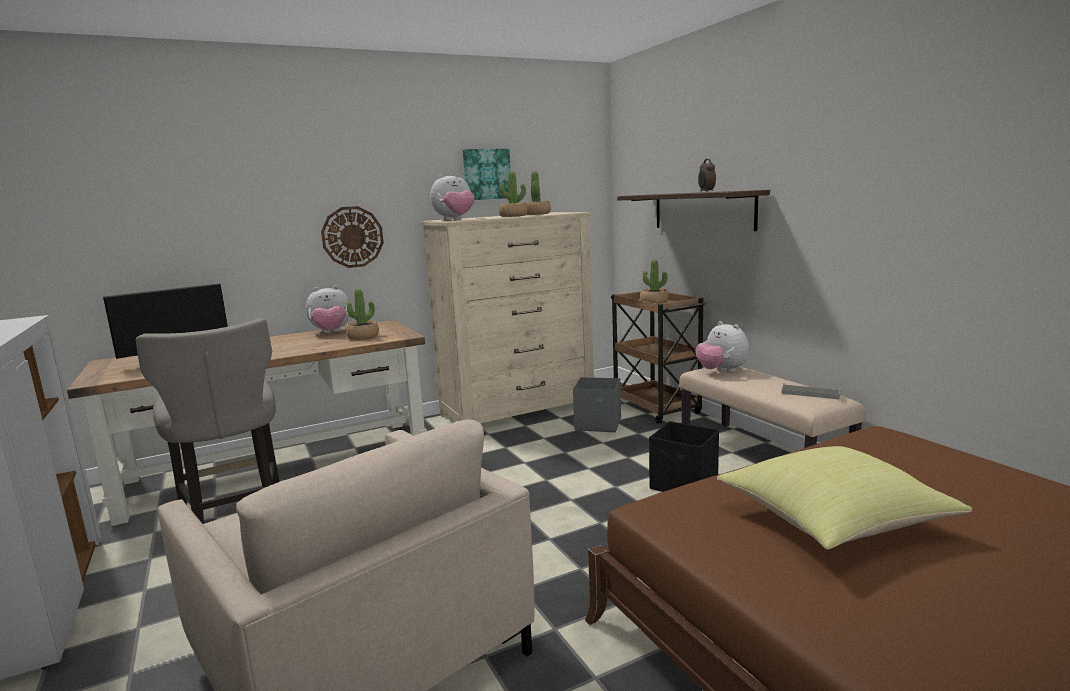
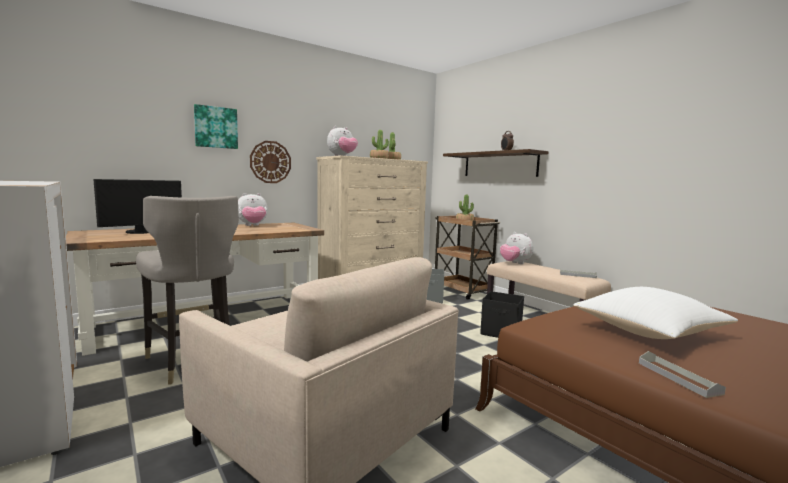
camera: 10 degrees left, 5 degrees down
(363, 336) = (279, 228): potted plant -> none
(486, 174) = (359, 132): picture -> picture (216, 127)
(814, 615) = (678, 377): none -> grey tray
(833, 525) = (649, 334): yellow pillow -> white pillow

